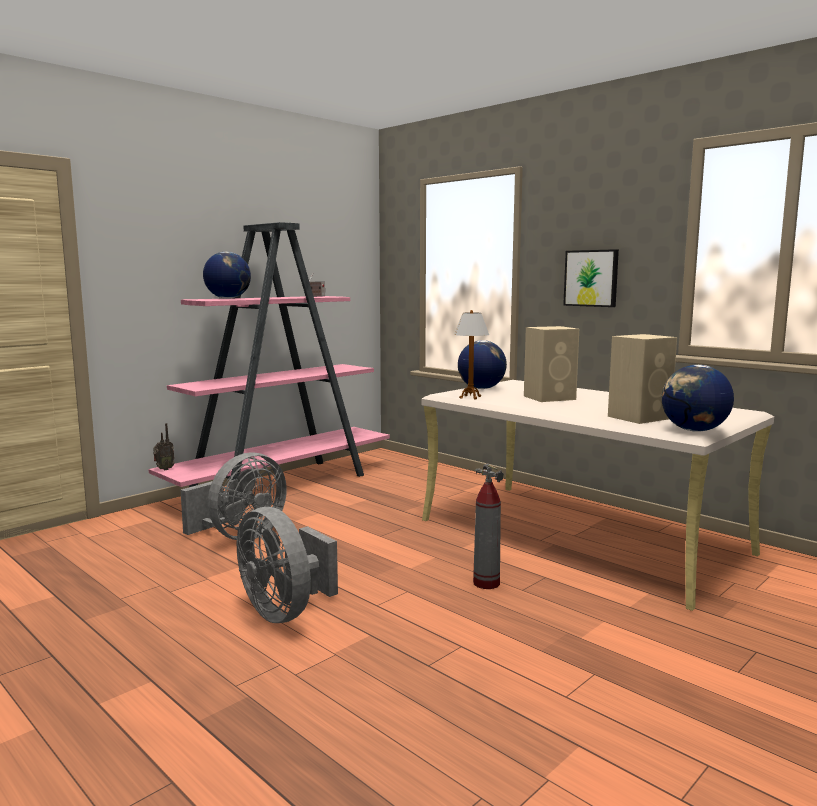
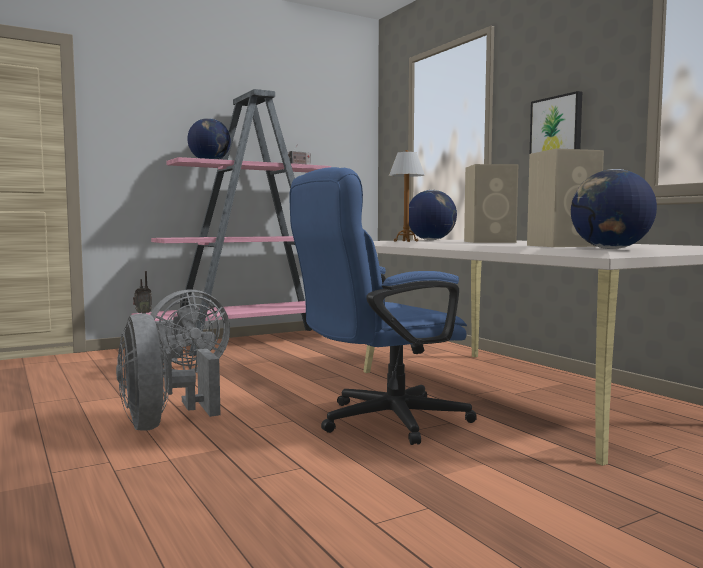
camera: 15 degrees right, 5 degrees down
(486, 583) = (380, 421): fire extinguisher -> blue office chair

